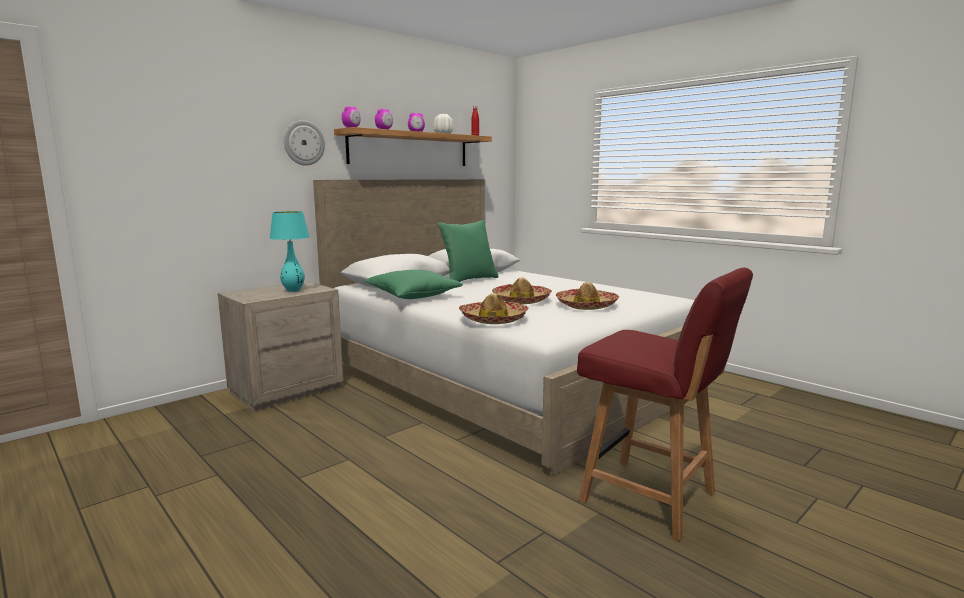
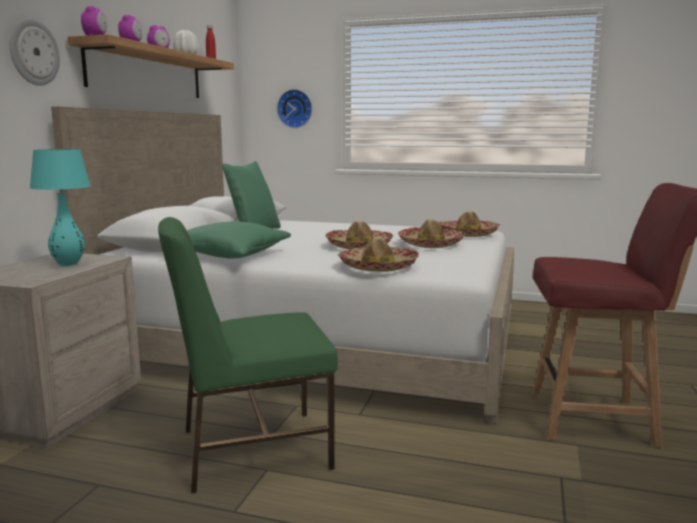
camera: 30 degrees left, 0 degrees up
(357, 443) = (251, 448): none -> green chair
(555, 172) = (295, 108): none -> wall clock
(647, 300) = (468, 234): none -> hat

